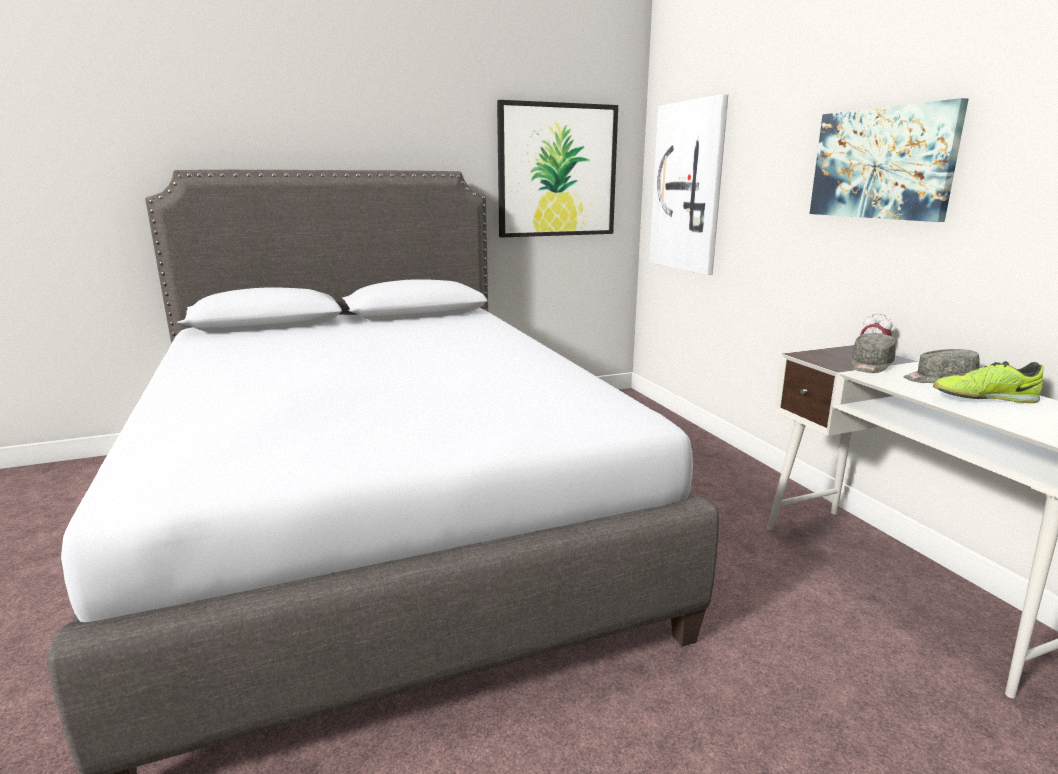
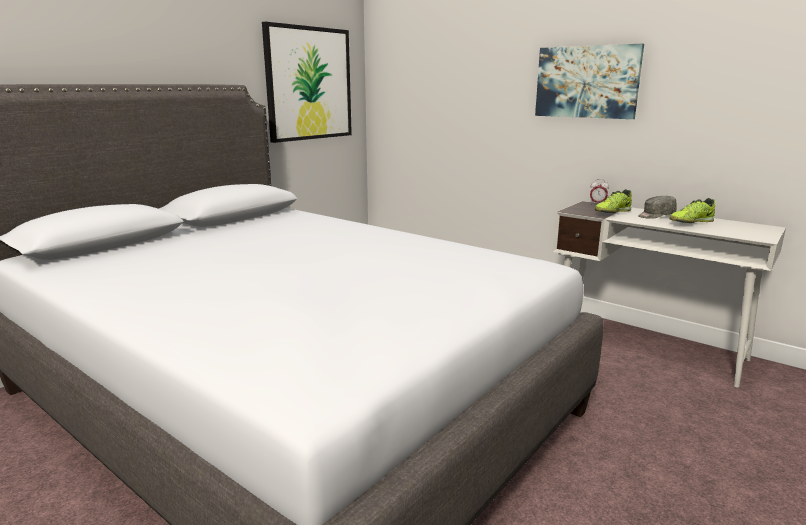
camera: 30 degrees left, 0 degrees up
(688, 187) = (417, 97): picture -> none
(870, 365) = (612, 212): grey cap -> shoe

